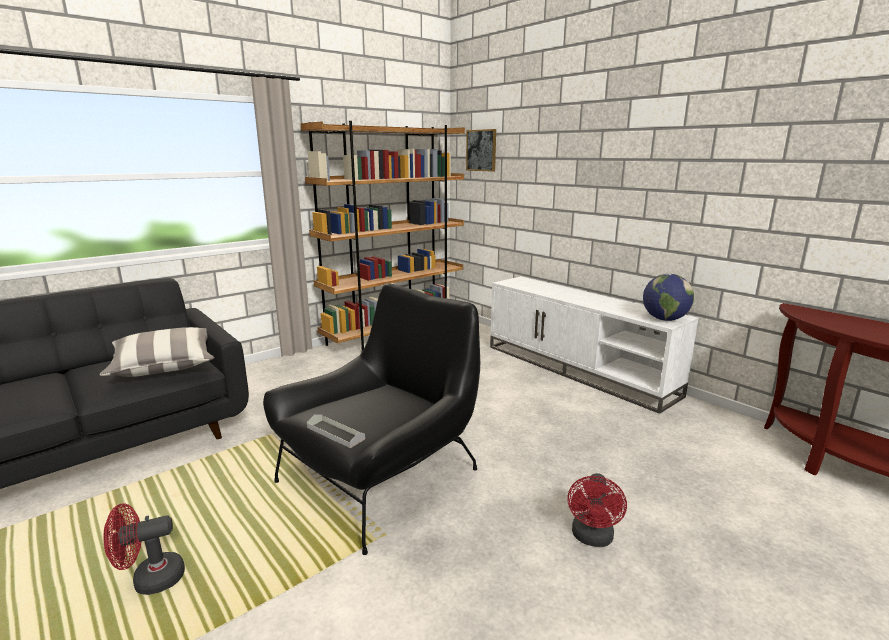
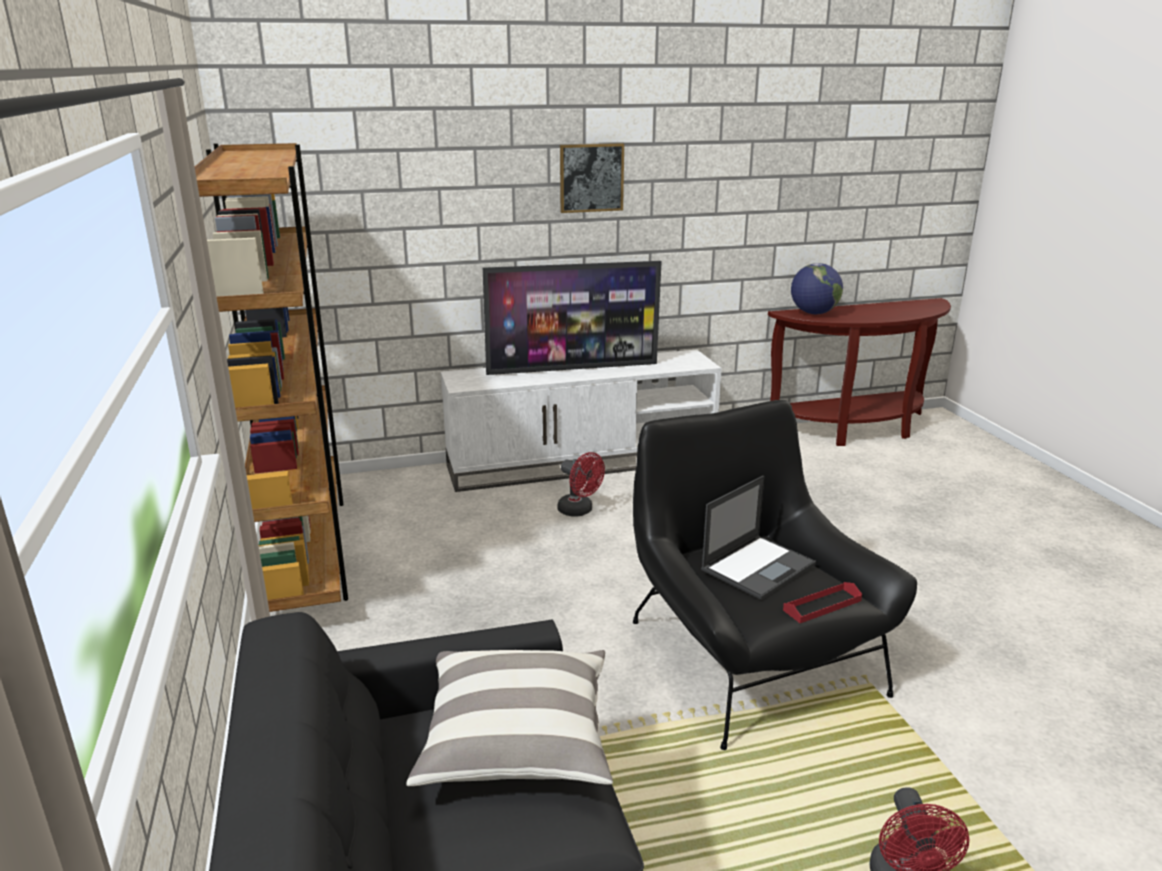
camera: 65 degrees left, 5 degrees up
(335, 433) = (822, 605): grey tray -> red tray
(380, 406) = (758, 566): none -> laptop
(481, 150) = (312, 180): picture -> picture (591, 178)
(579, 296) = (573, 368): none -> television
(592, 538) = (898, 563): red fan -> red fan (579, 511)
(664, 319) = (691, 361): globe -> globe (814, 313)

